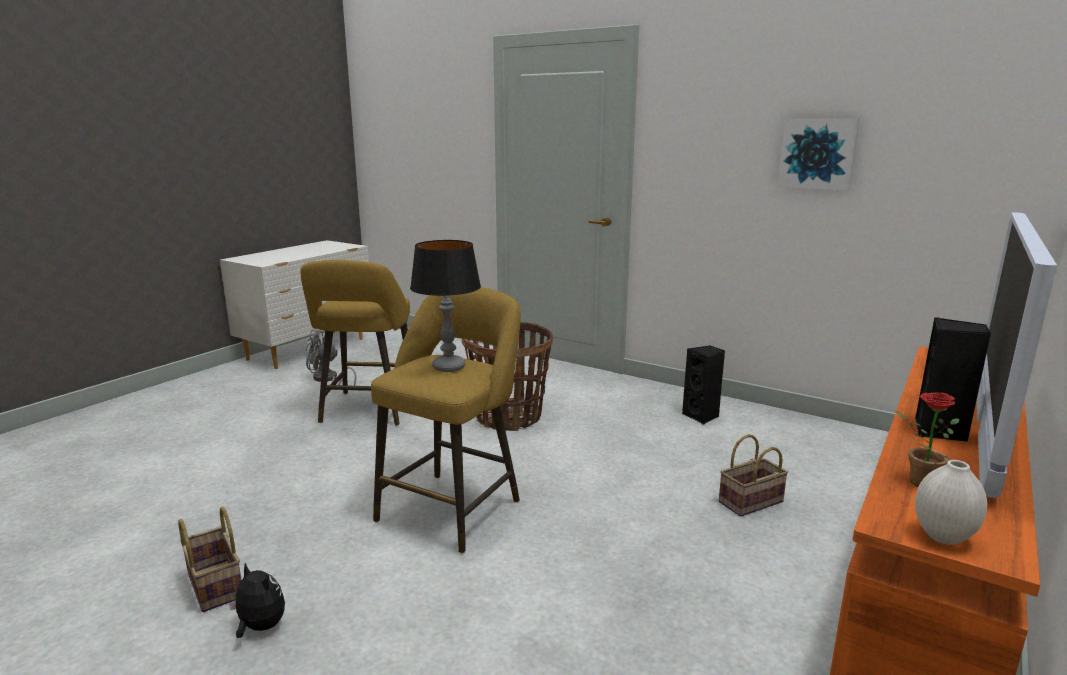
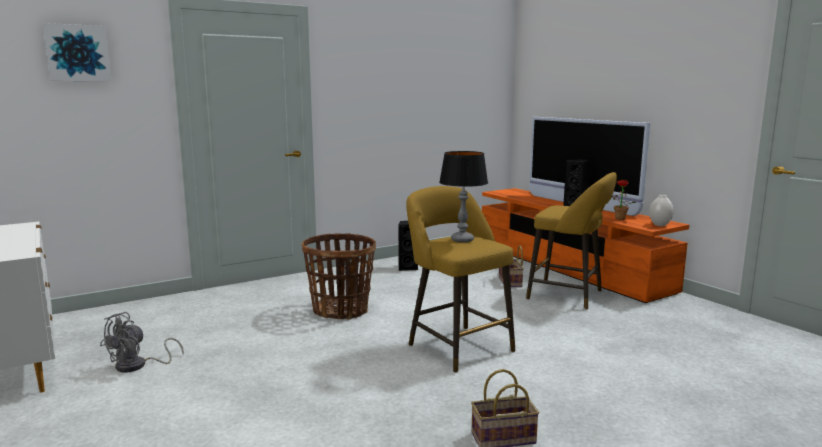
camera: 65 degrees left, 5 degrees down
(260, 627) = (562, 422): plush toy -> none
(368, 411) = (254, 355): yellow stool -> yellow stool (569, 296)
(818, 153) = (422, 95): picture -> picture (77, 53)

